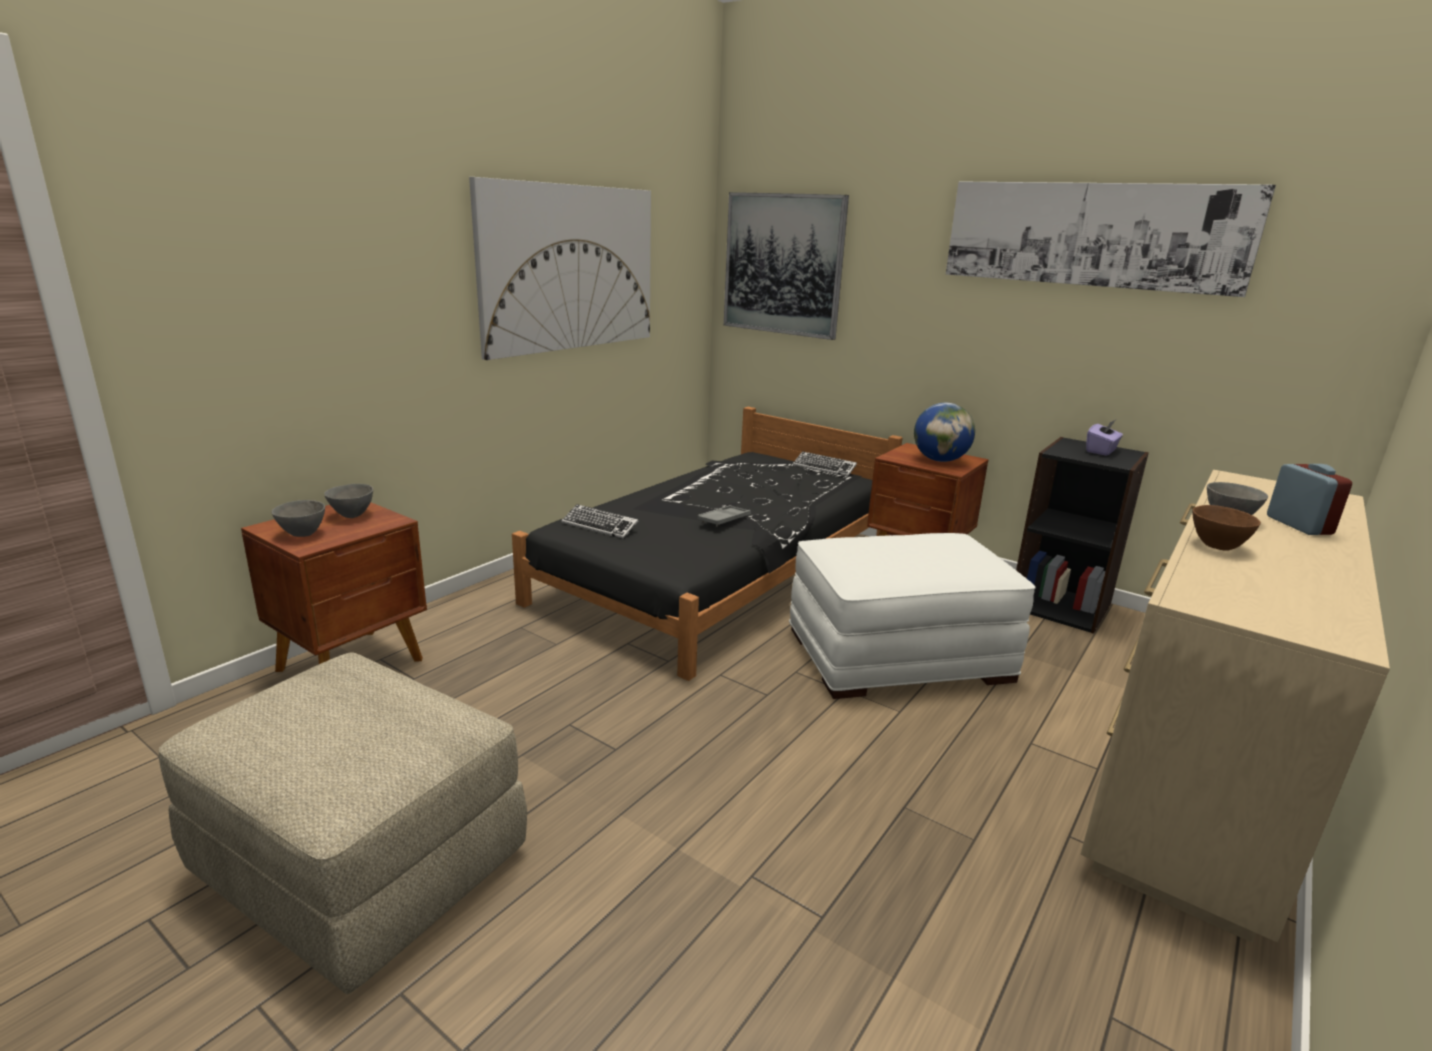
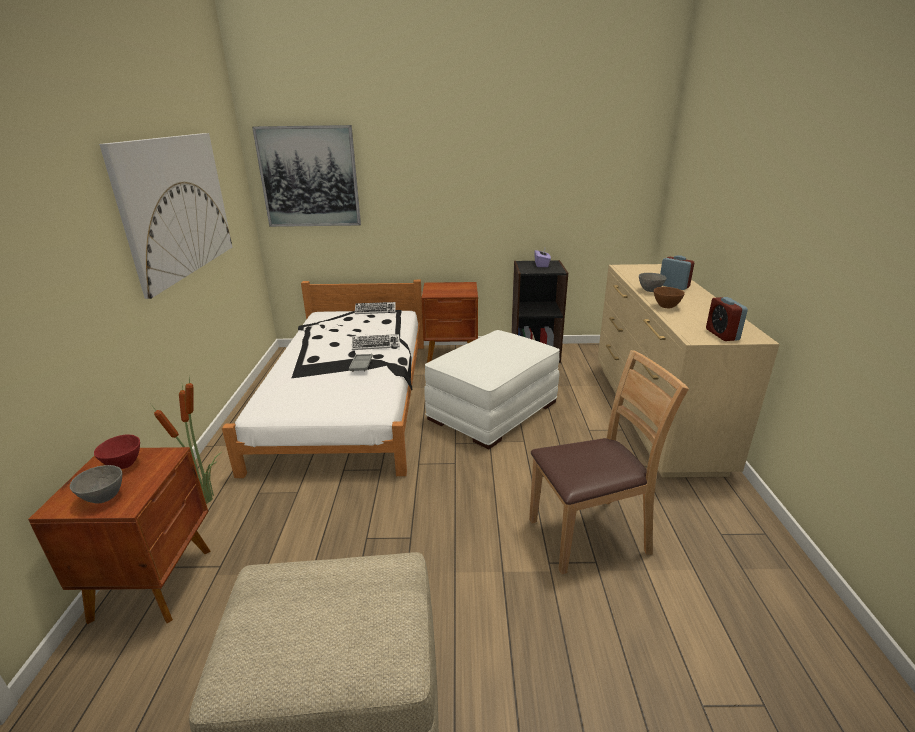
camera: 35 degrees left, 5 degrees up
(352, 515) = (123, 464): grey bowl -> red bowl
(470, 613) = (207, 500): none -> potted plant
(600, 526) = (286, 398): keyboard -> keyboard (376, 345)
(722, 570) = (349, 398): black bed -> white bed
(855, 877) = (589, 535): none -> brown chair
(939, 460) = (455, 289): globe -> none
(1092, 235) = (512, 143): picture -> none
(1263, 613) = (722, 334): none -> alarm clock

